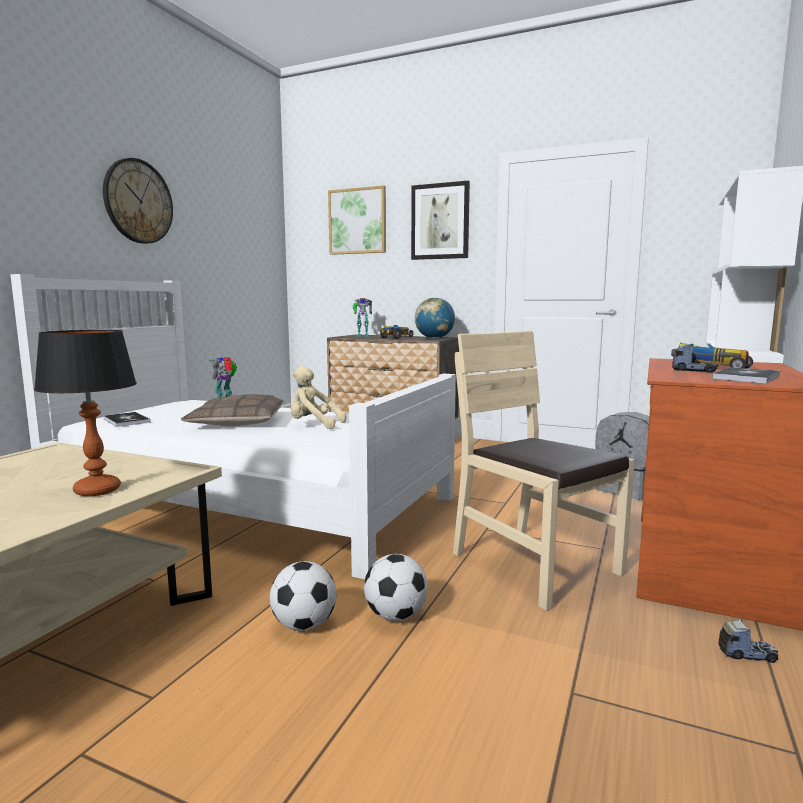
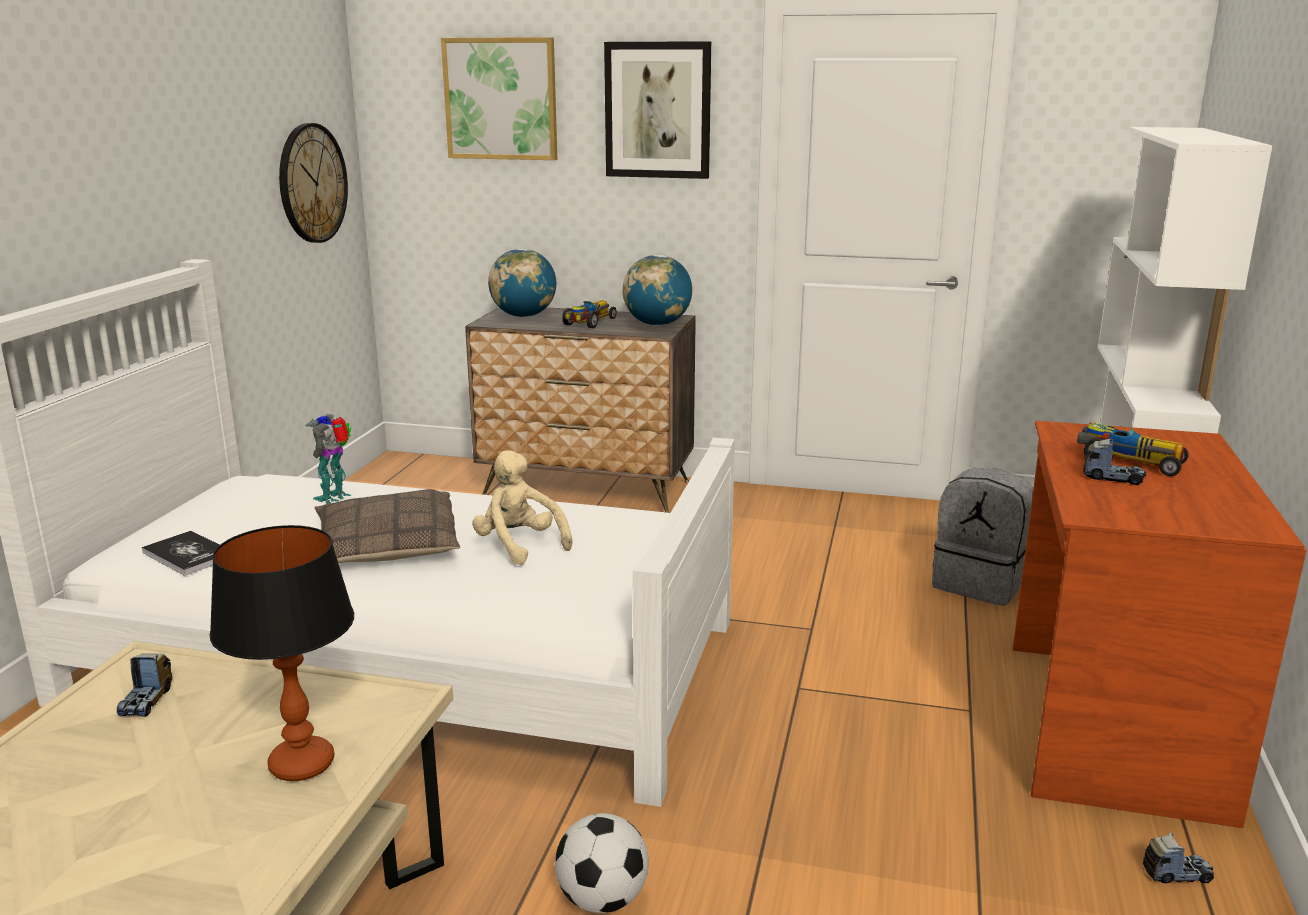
camera: 10 degrees left, 10 degrees up
(39, 462) = (147, 700): none -> toy truck
(138, 201) = (125, 122): wall clock -> wall clock (312, 183)
(313, 425) = (519, 546): beige plush toy -> beige plush toy turned 45 degrees clockwise
(362, 336) = (524, 316): toy robot -> globe
(396, 616) = (723, 867): football -> none
(534, 564) = (885, 751): beige chair -> none
(746, 377) = (1186, 502): book -> none

